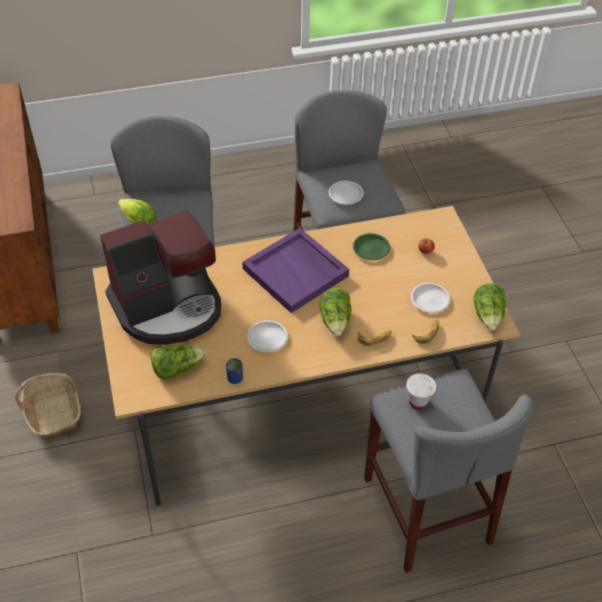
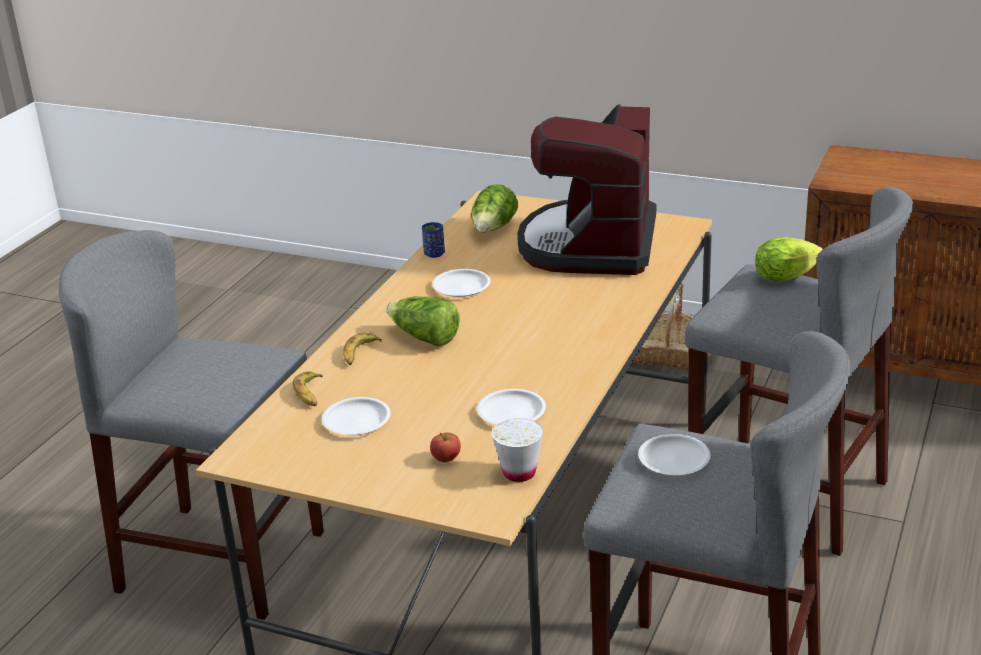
camera: 130 degrees right, 20 degrees down
(296, 272) = (541, 339): purple tray -> none
(370, 249) = (512, 412): green plate -> white plate
(417, 401) = (244, 364): white cup -> white cup (519, 473)
(488, 315) = (262, 457): lettuce -> none

